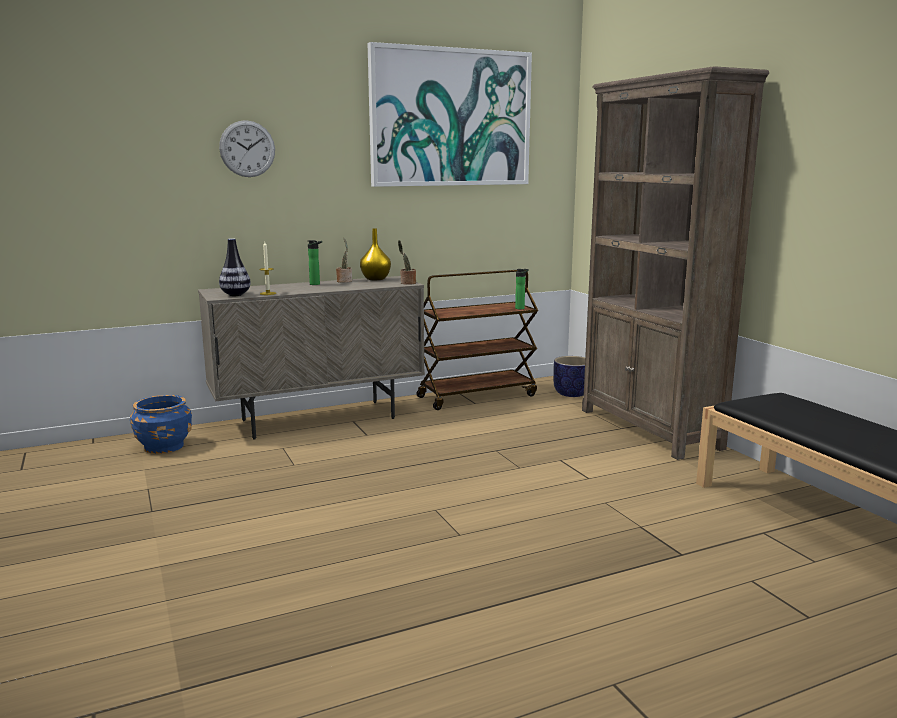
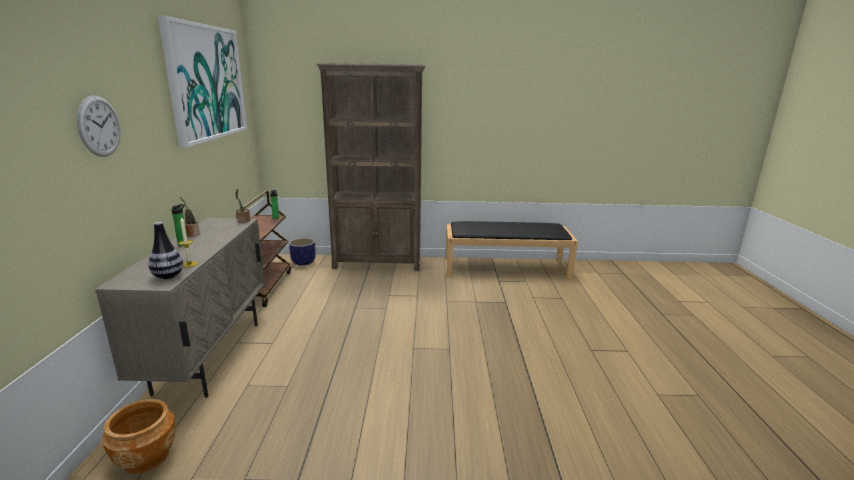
camera: 65 degrees left, 5 degrees up
(164, 446) = (146, 457): blue planter -> brown planter
(375, 279) = (205, 225): yellow vase -> none

